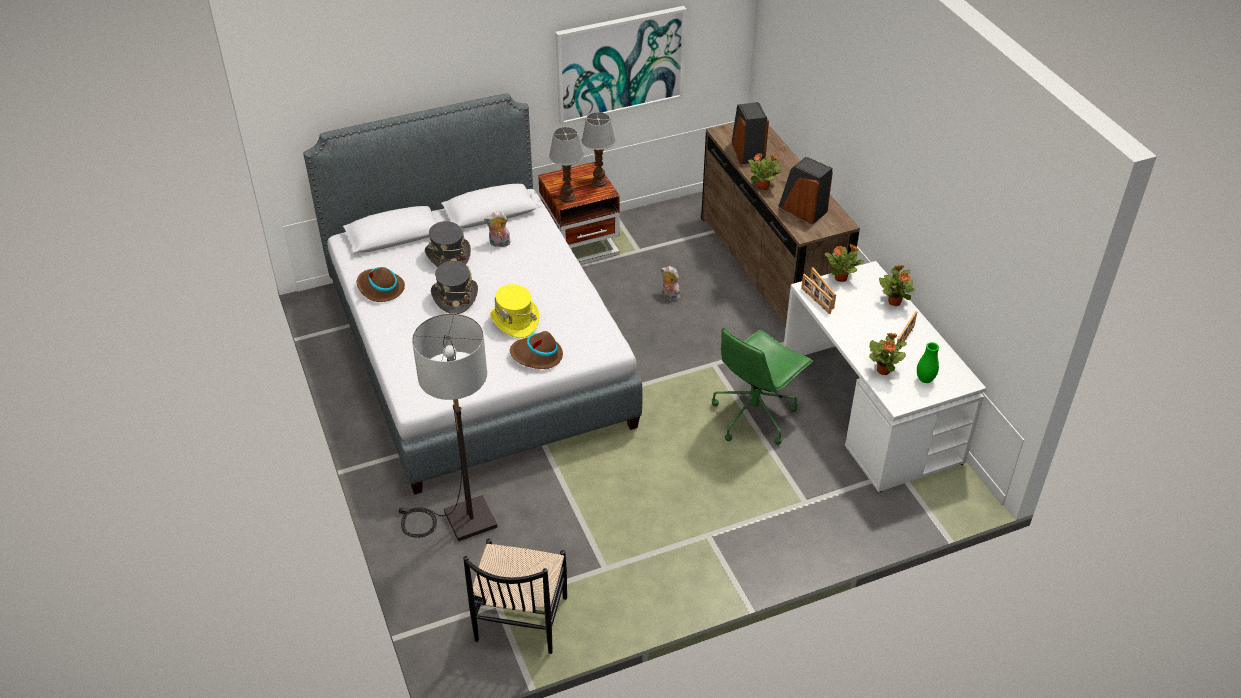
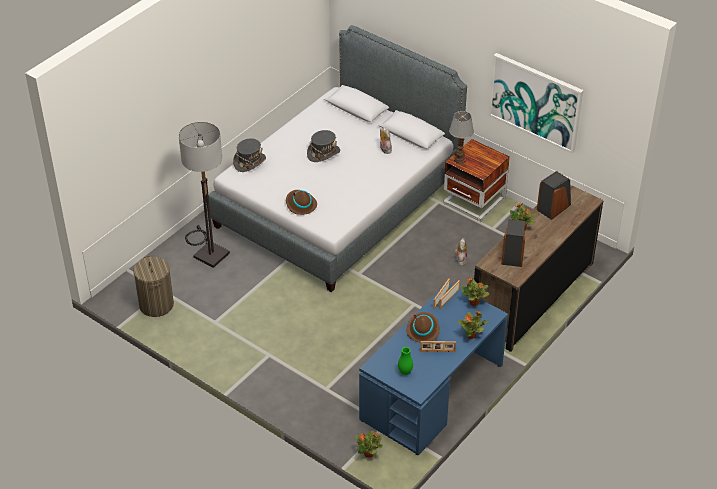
camera: 60 degrees right, 0 degrees up
(380, 288) = (307, 123): brown hat -> brown hat (423, 330)
(448, 256) = (356, 135): grey hat -> grey hat (249, 162)
(515, 320) = (323, 184): yellow hat -> none
(520, 623) = (156, 305): black chair -> laundry basket
(598, 182) = (487, 166): table lamp -> none
(756, 415) = (384, 340): green office chair -> none
(870, 409) = (432, 392): white desk -> blue desk
(883, 370) = (398, 350): potted plant -> potted plant (369, 454)

